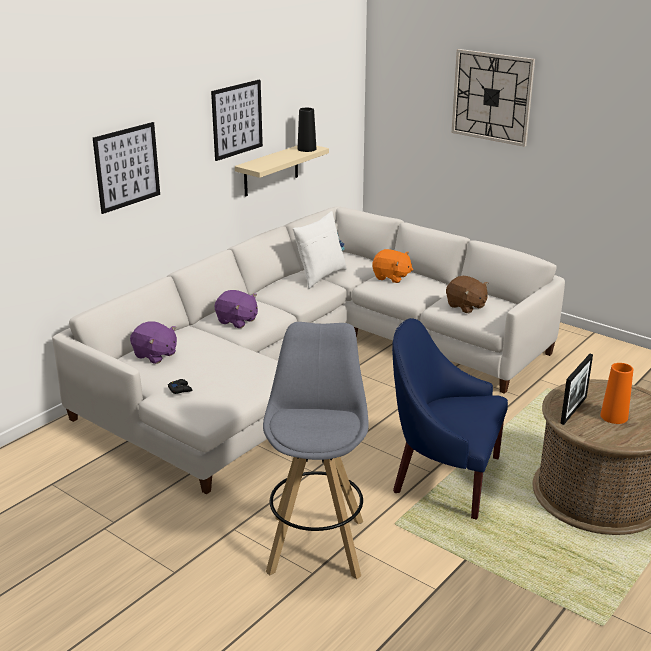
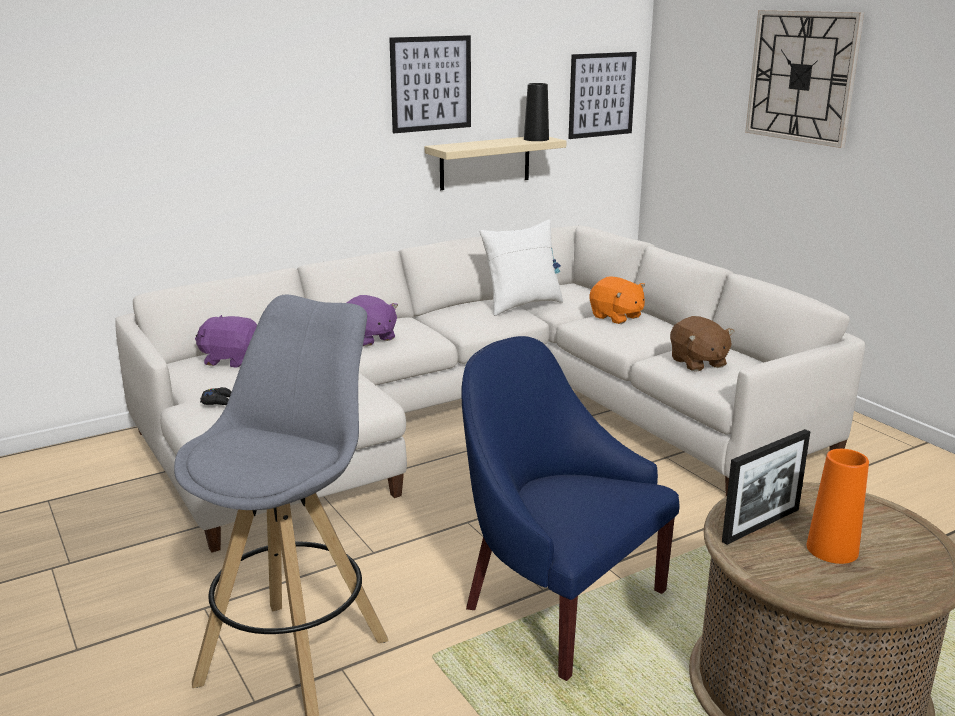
camera: 20 degrees right, 5 degrees down
(127, 167) = (249, 116): picture -> picture (602, 95)
(155, 355) = (231, 359): purple plush toy -> purple plush toy turned 135 degrees clockwise

